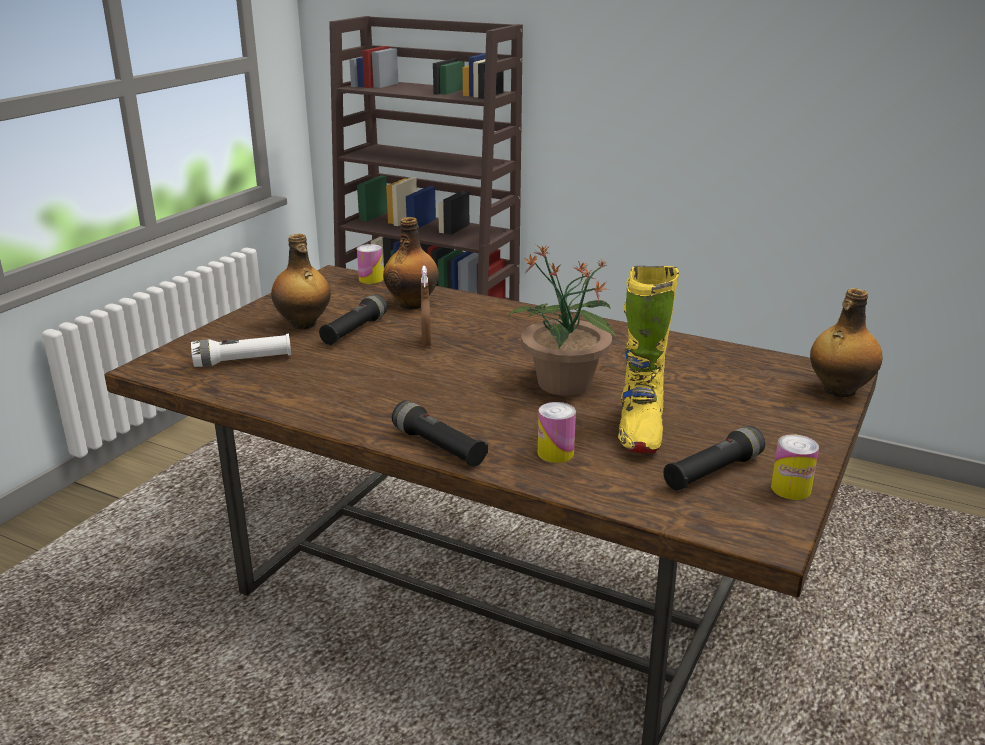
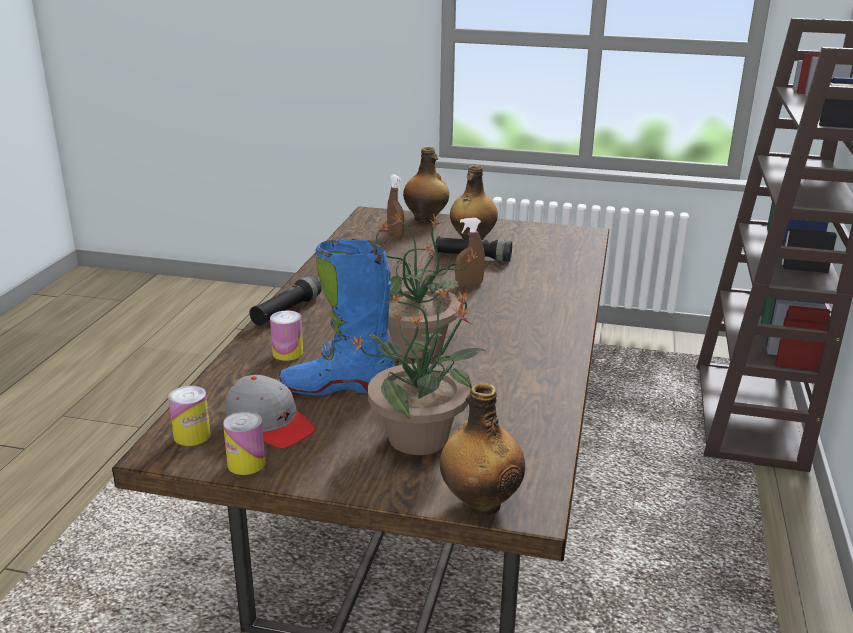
camera: 75 degrees right, 0 degrees up
(243, 361) = (395, 234): white flashlight -> brown spray bottle
(371, 279) = (588, 247): can -> can (192, 435)
(412, 304) = (546, 269): bottle -> bottle (426, 219)
(640, 431) = (338, 386): yellow boot -> blue boot
(713, 472) = (270, 423): black flashlight -> grey cap
(742, 402) = (420, 437): none -> potted plant

